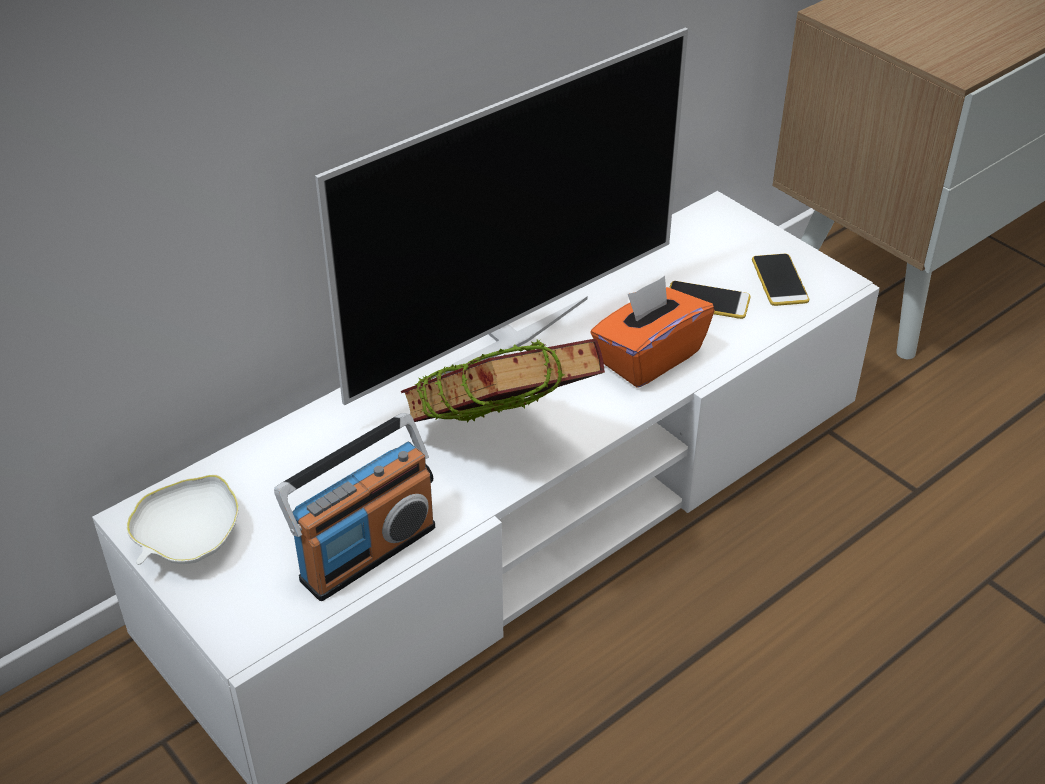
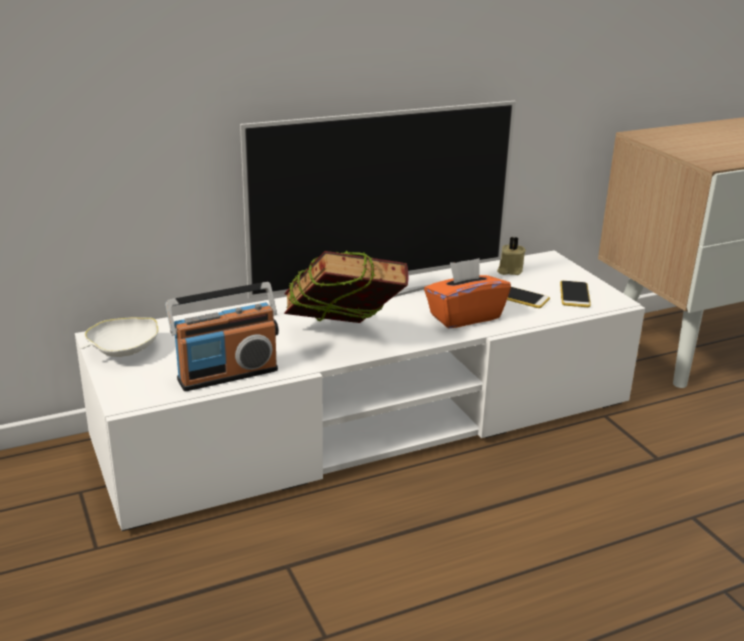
camera: 15 degrees right, 15 degrees down
(673, 247) = (509, 270): none -> beige candle

